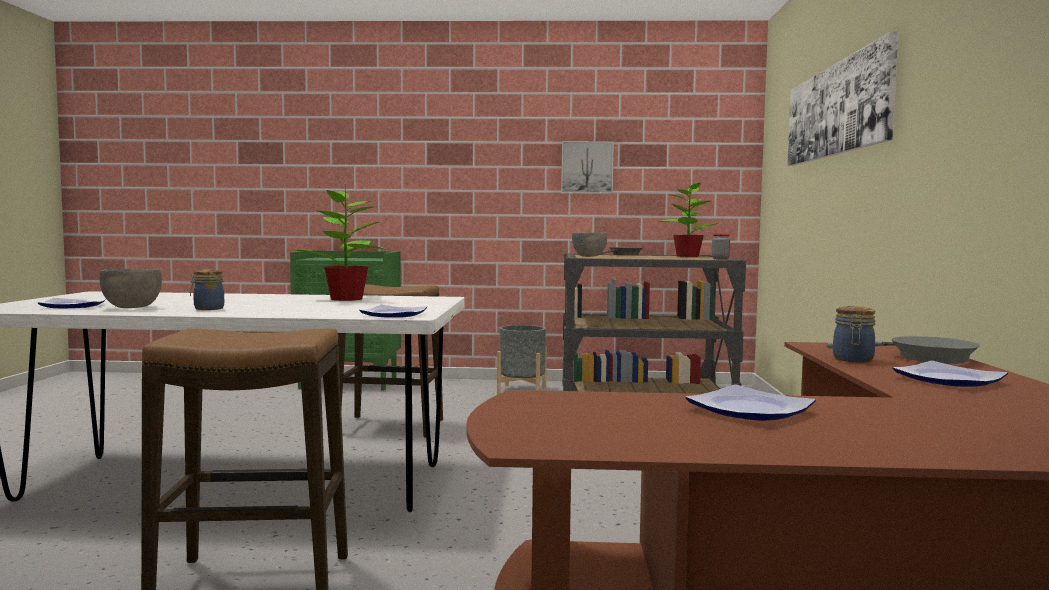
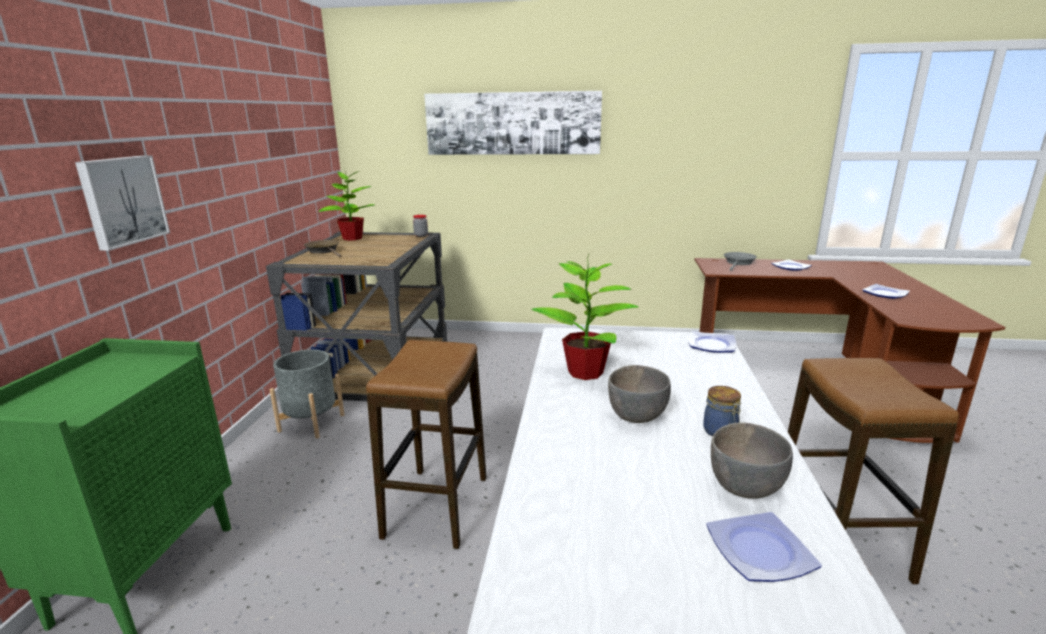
camera: 85 degrees left, 15 degrees up
(587, 167) = (253, 163): picture -> picture (122, 200)
(589, 256) = (364, 261): grey bowl -> grey bowl (637, 416)
(853, 360) = (755, 271): jar -> none

